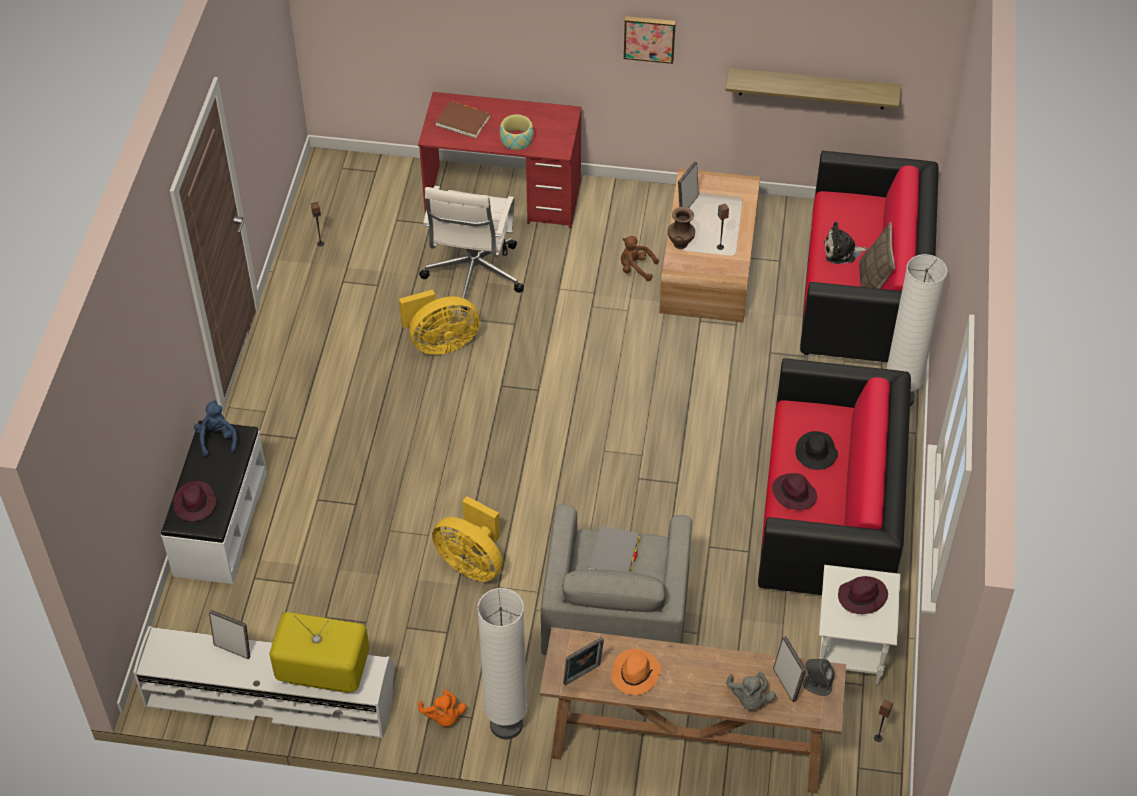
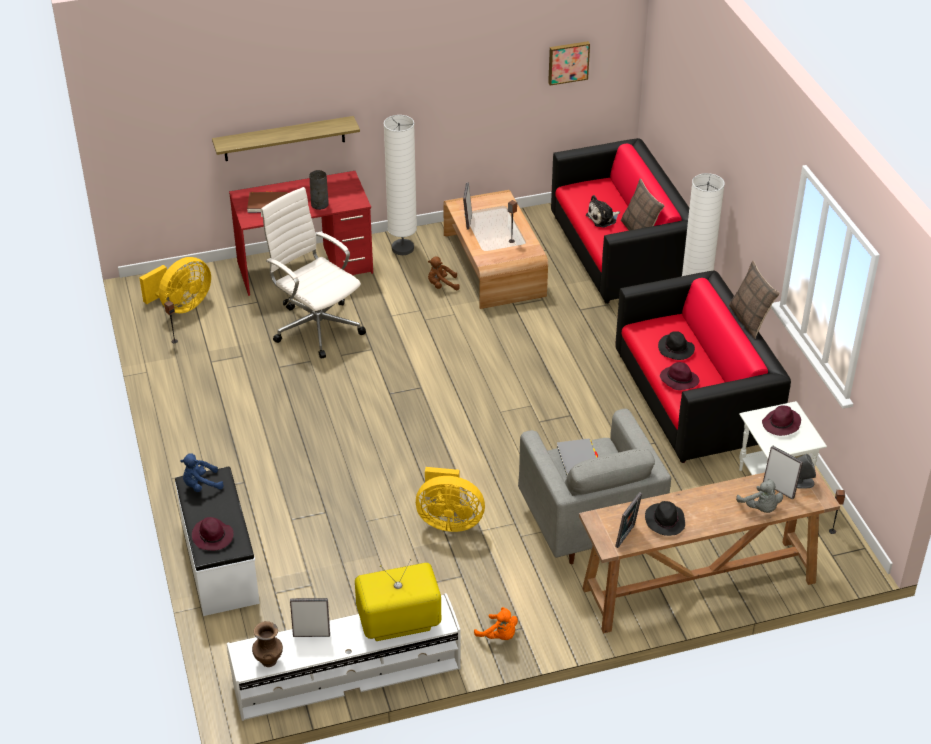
camera: 25 degrees left, 10 degrees down
(217, 439) = (201, 485): blue plush toy -> blue plush toy turned 75 degrees counterclockwise
(440, 343) = (321, 379): yellow fan -> yellow fan (181, 306)
(473, 275) = (316, 326): white office chair -> white office chair turned 150 degrees clockwise
(506, 725) = (553, 623): white floor lamp -> white floor lamp (403, 248)
(516, 140) = (319, 205): bowl -> grey vase
(635, 673) = (664, 521): orange hat -> black hat
(649, 38) = (404, 92): picture -> picture (568, 62)
(680, 243) = (480, 247): brown vase -> brown vase (268, 660)
(812, 88) = (535, 104): shelf -> shelf (284, 138)
(903, 453) = (750, 320): none -> pillow

